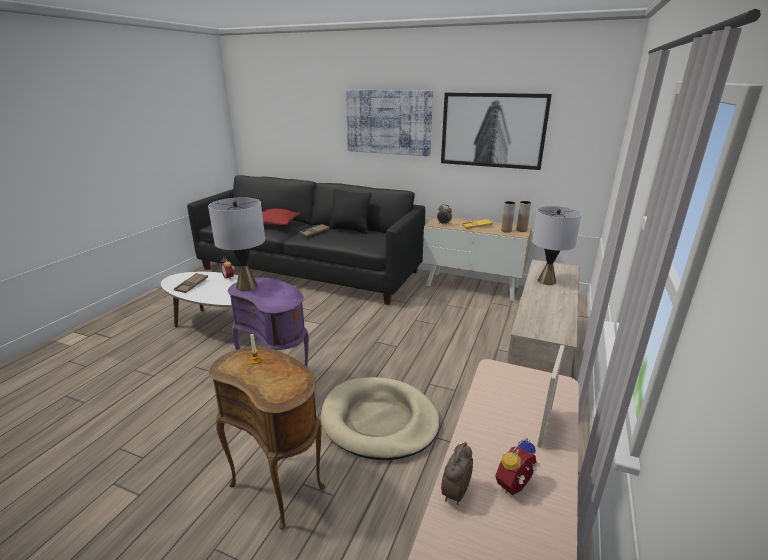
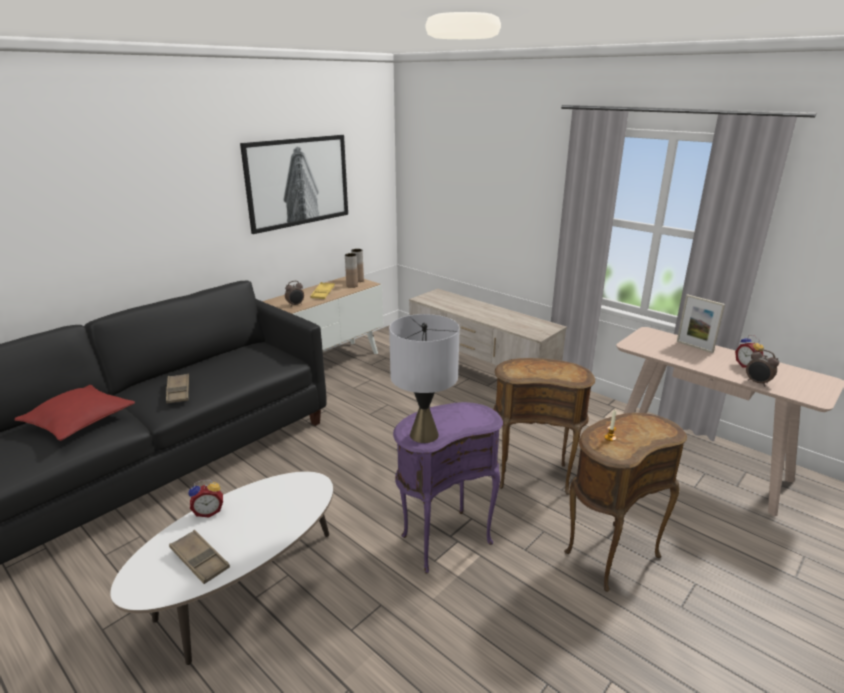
camera: 70 degrees left, 0 degrees up
(350, 229) = (202, 365): black pillow -> none
(379, 421) = (533, 475): beige dog bed -> brown side table
(389, 122) = (169, 194): picture -> none
(546, 281) = (458, 306): grey table lamp -> none

